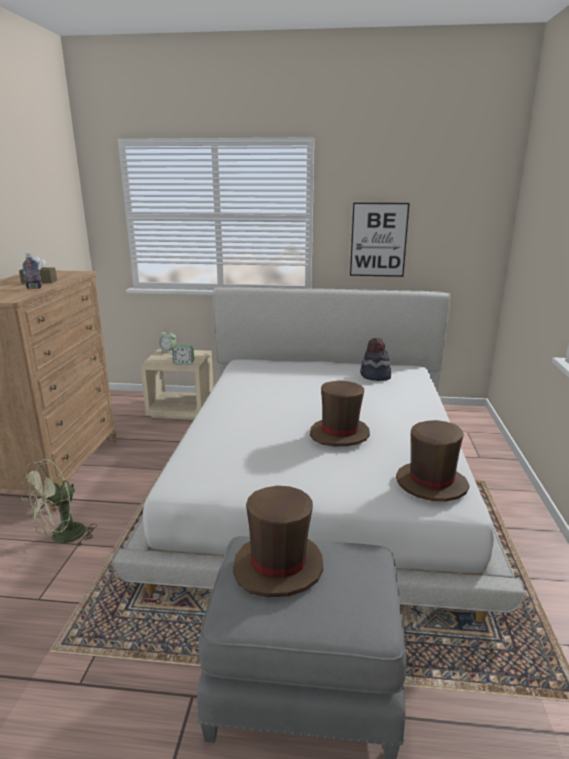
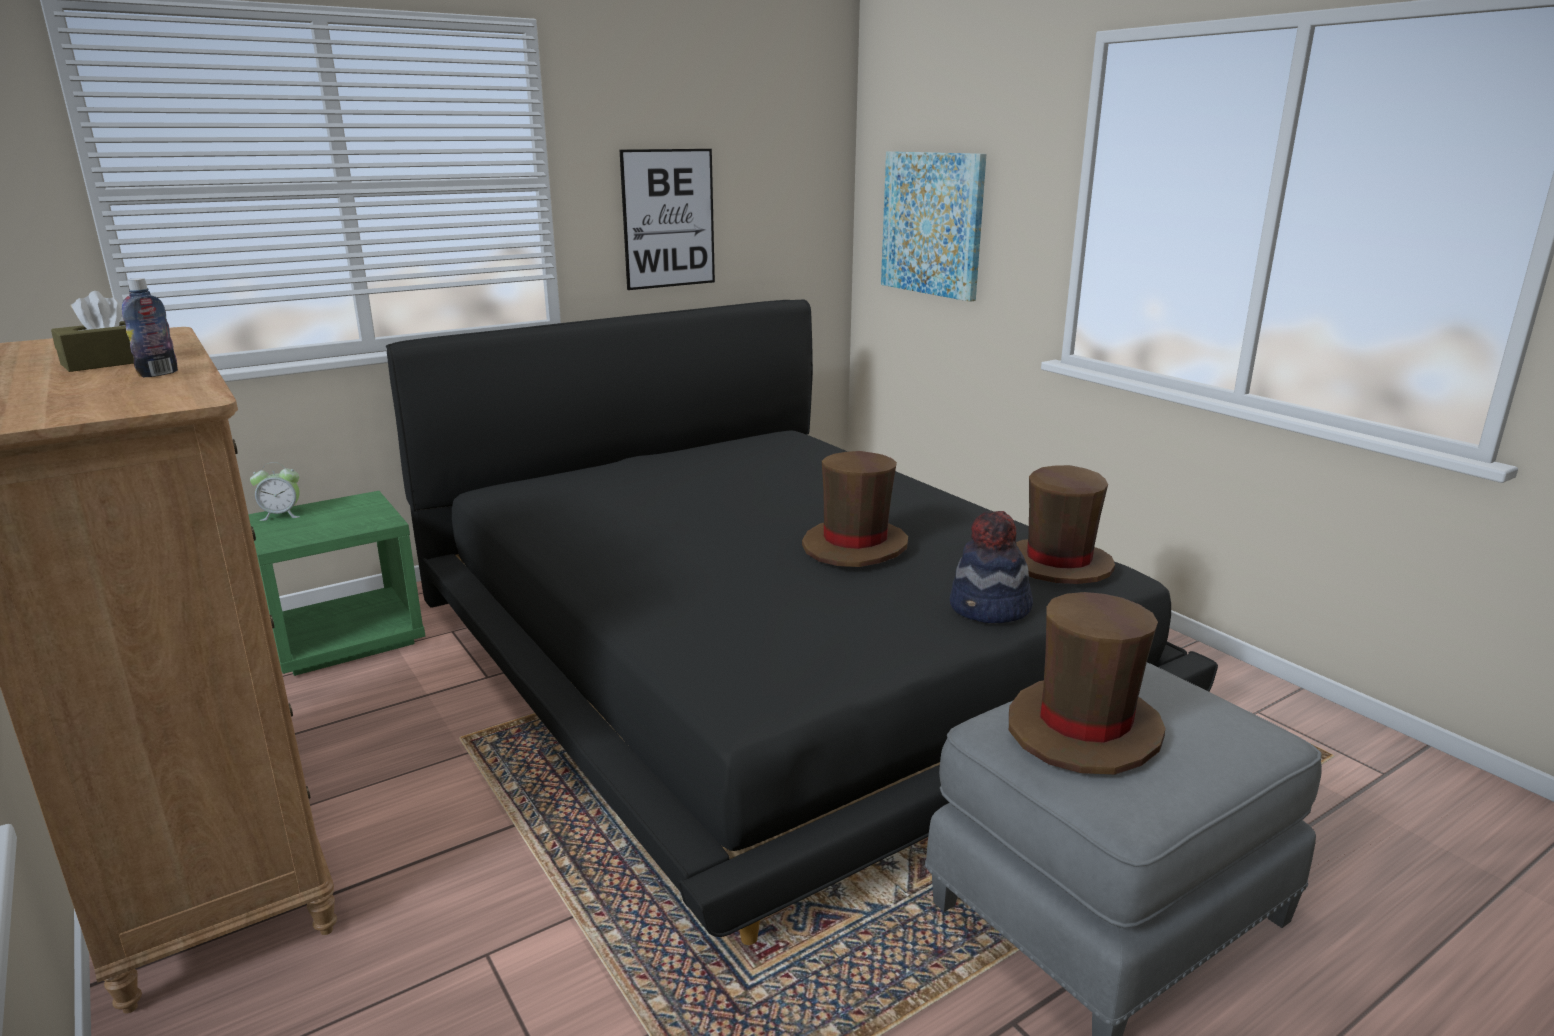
camera: 40 degrees left, 0 degrees up
(62, 538) = (431, 965): green fan -> none
(182, 409) = (346, 639): beige nightstand -> green nightstand
(184, 363) = (360, 525): alarm clock -> none
(320, 478) = (765, 653): white bed -> black bed
(375, 376) = (758, 458): hat -> hat (990, 609)
(534, 256) = (933, 224): none -> picture

